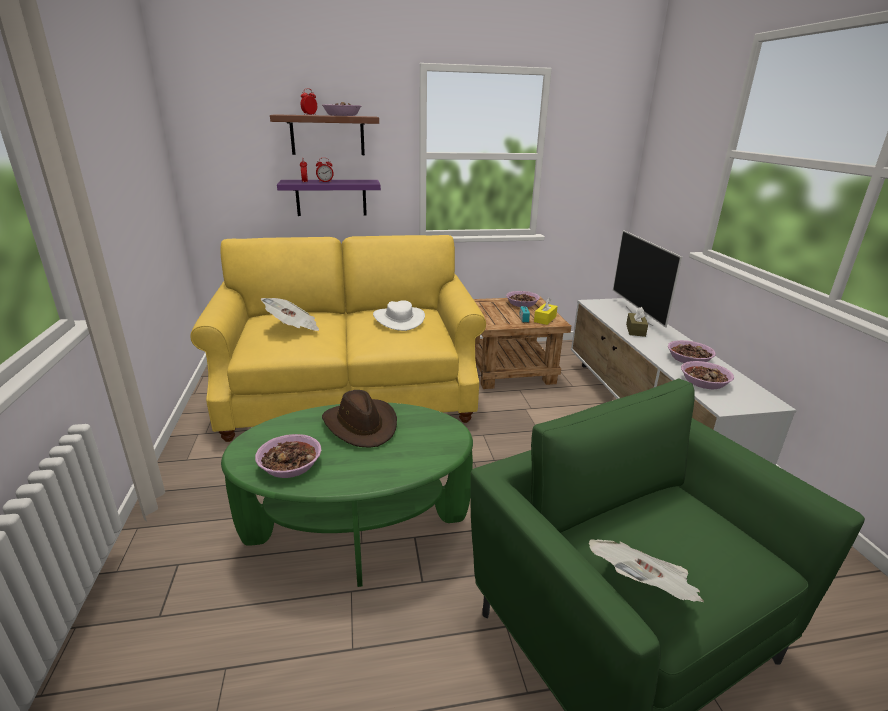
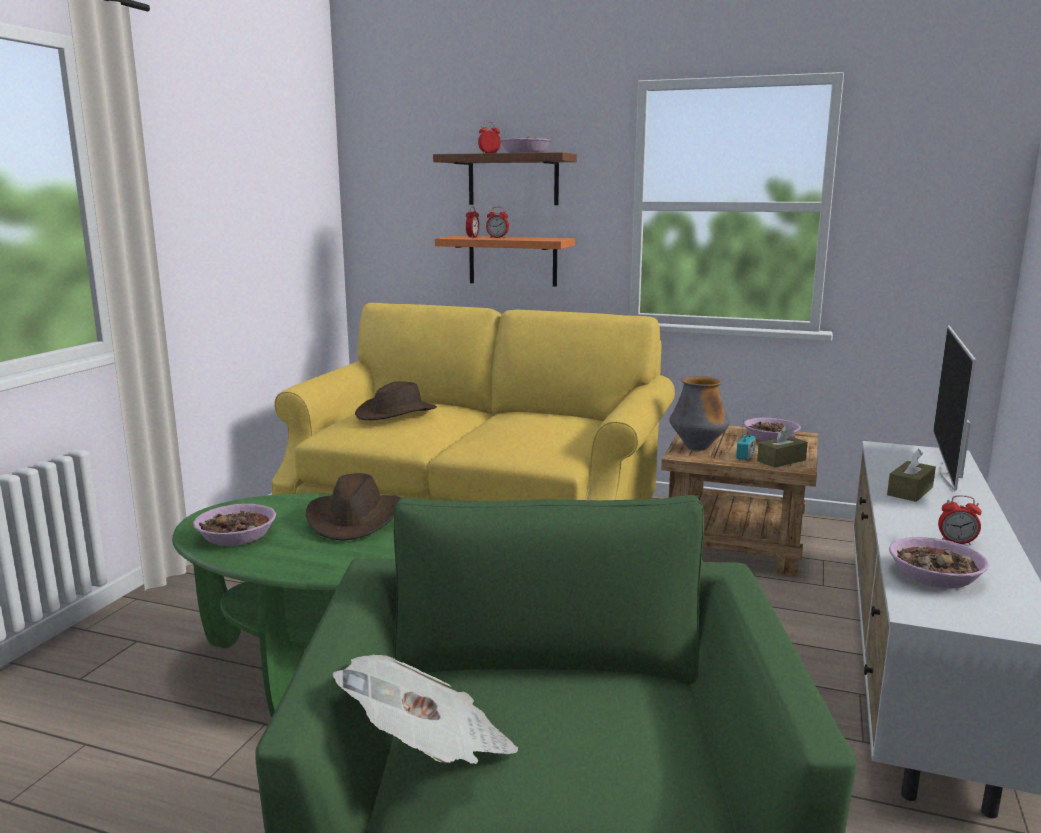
camera: 30 degrees right, 10 degrees down
(293, 328) = (396, 413): newspaper -> brown hat
(331, 197) = (512, 261): purple shelf -> orange shelf
(399, 319) = (534, 422): white hat -> none
(493, 318) = (697, 448): none -> vase
(545, 319) = (781, 460): yellow tissue box -> brown tissue box
(689, 358) = (956, 542): bowl -> alarm clock

